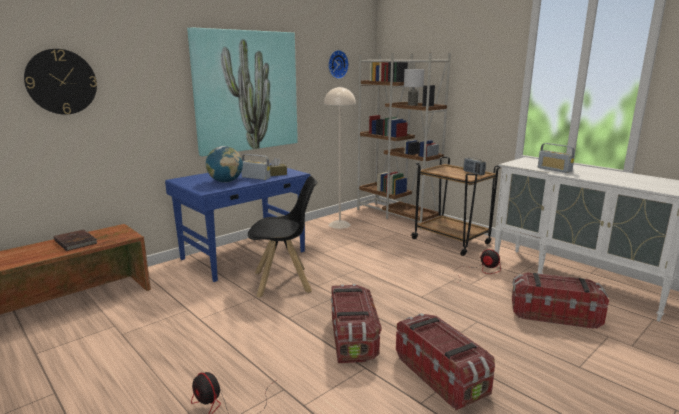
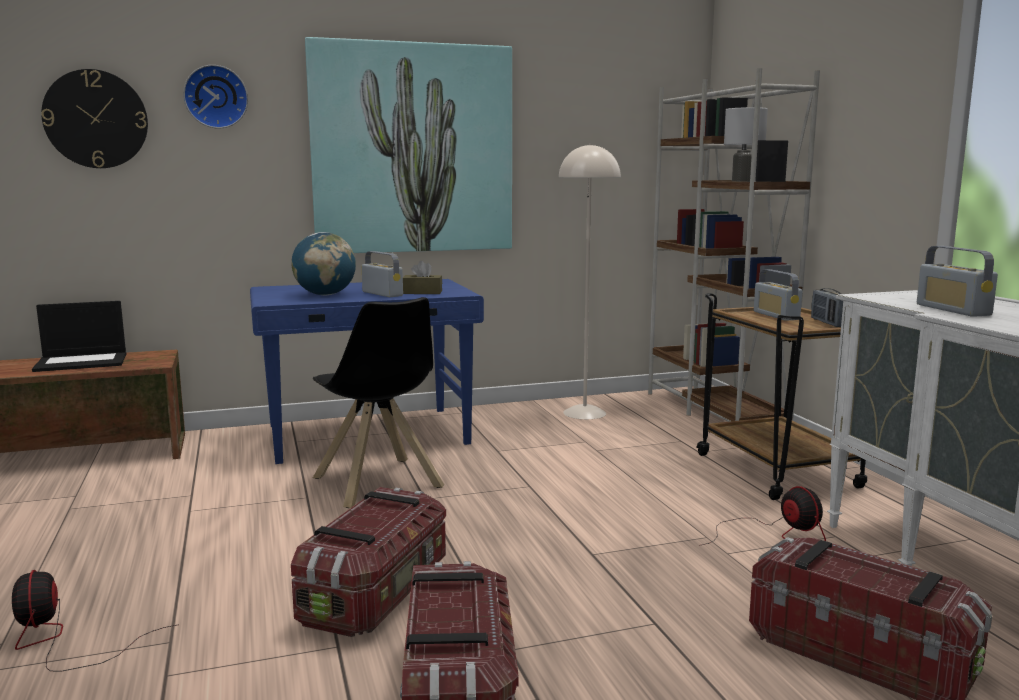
camera: 25 degrees right, 5 degrees down
(76, 241) = (83, 362): brown book -> laptop
(284, 282) = (379, 483): black chair -> black chair turned 45 degrees clockwise
(337, 64) = (611, 108): wall clock -> wall clock (216, 97)
(447, 171) = (776, 315): none -> radio

